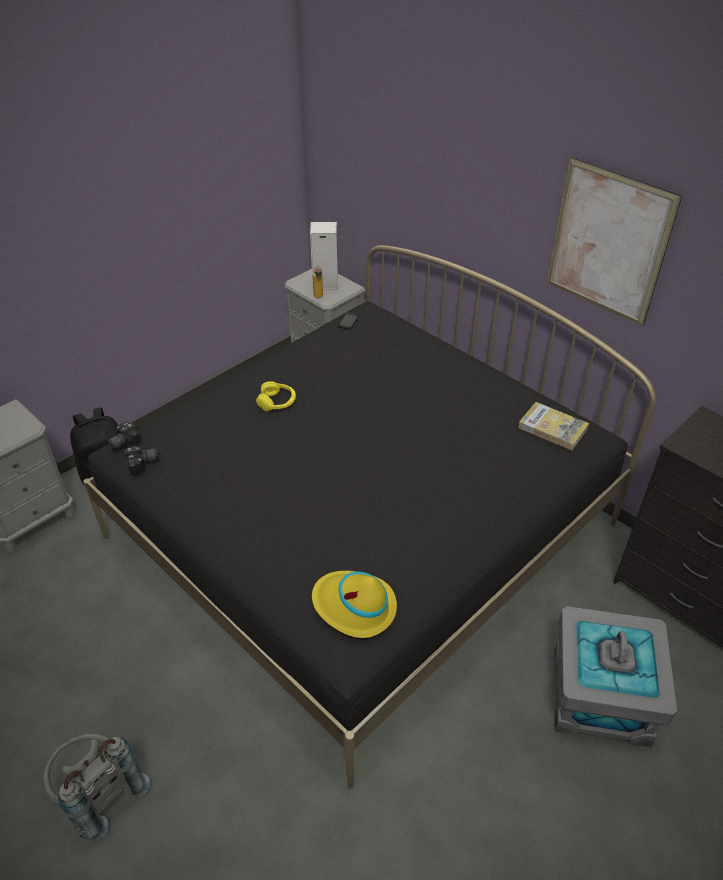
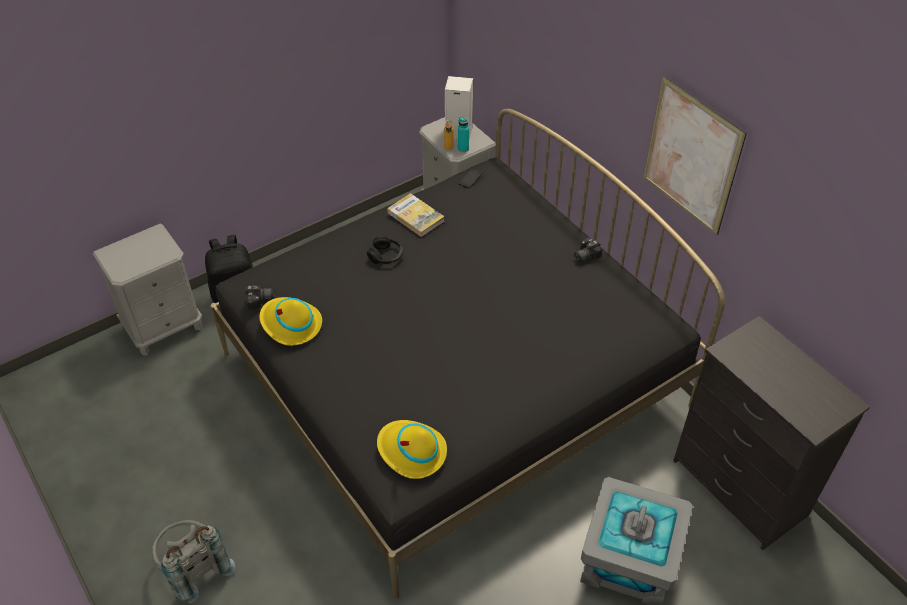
camera: 10 degrees right, 5 degrees up
(123, 442) = (246, 277): camera -> camera (584, 255)
(183, 484) = (290, 324): none -> yellow hat
(277, 402) = (386, 256): yellow headphones -> black headphones
(333, 296) = (463, 148): none -> turquoise bottle
(552, 428) = (630, 314): book -> book (415, 217)

